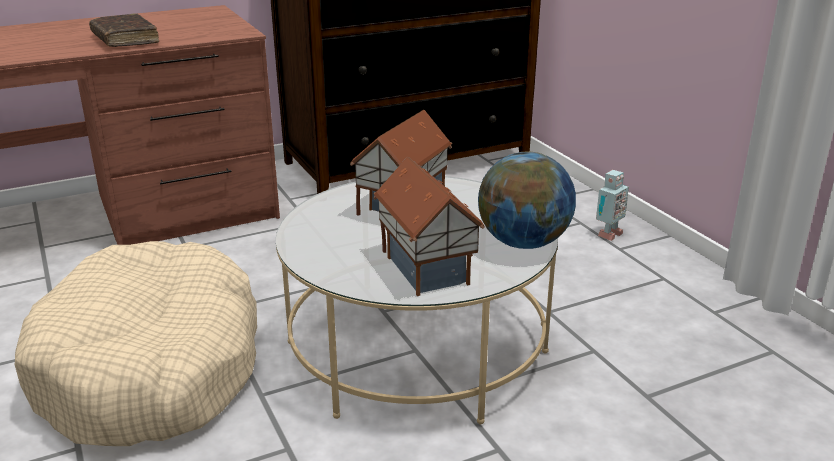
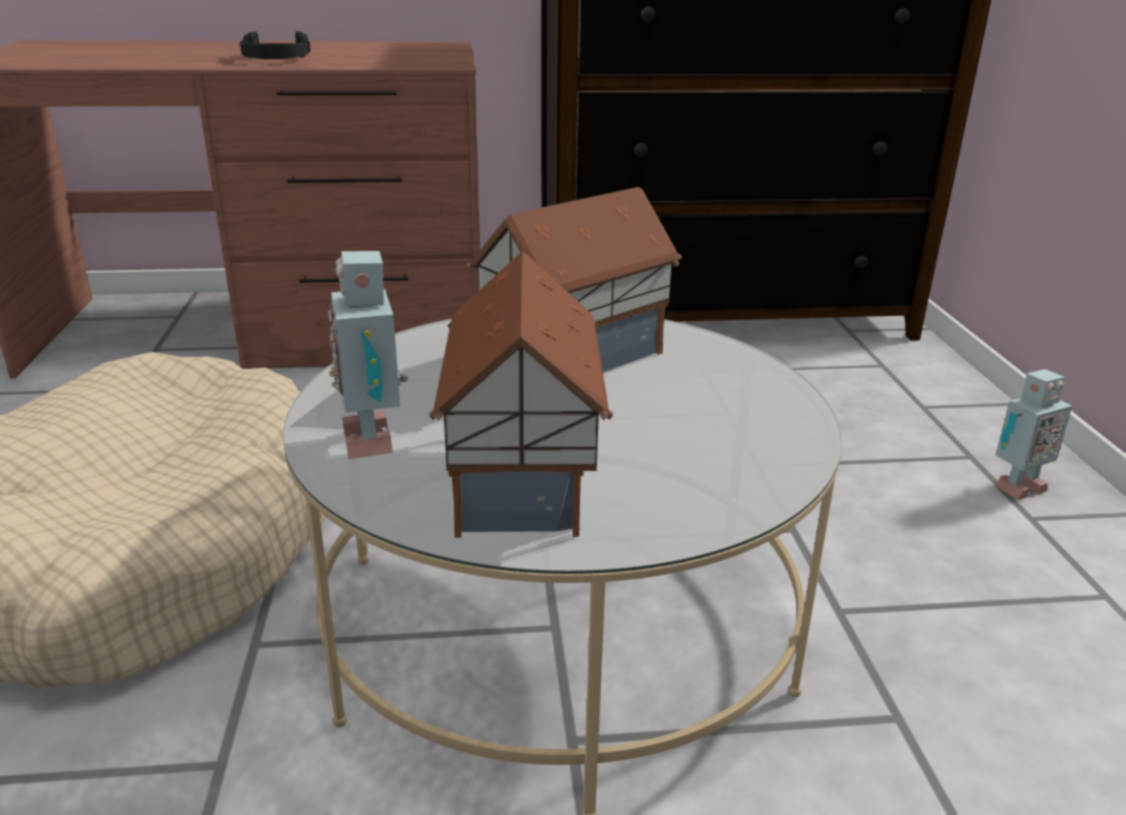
camera: 20 degrees right, 0 degrees up
(125, 39) = (276, 59): brown book -> black headphones
(340, 262) = (374, 440): none -> toy robot
(523, 243) = (752, 471): globe -> none

